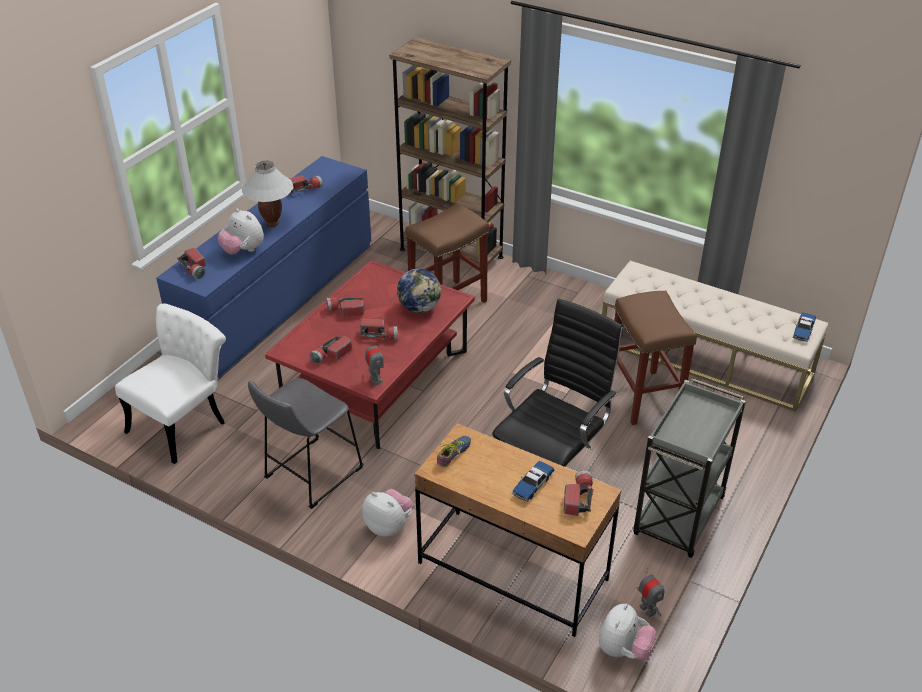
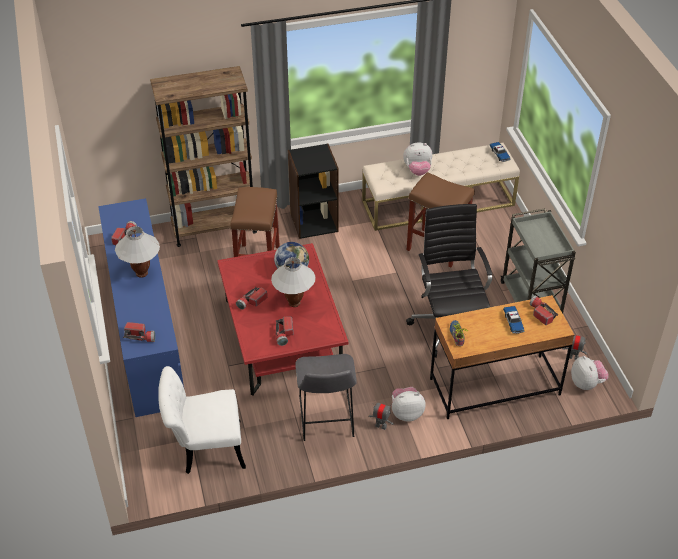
camera: 45 degrees left, 5 degrees up
(184, 422) = (205, 448): white chair -> white chair turned 90 degrees counterclockwise
(243, 250) = (153, 304): plush toy -> plush toy (417, 170)
(375, 380) = (331, 330): toy robot -> toy robot (381, 425)
(379, 335) = (294, 303): flashlight -> white table lamp
(549, 300) = (314, 222): none -> black bookcase

